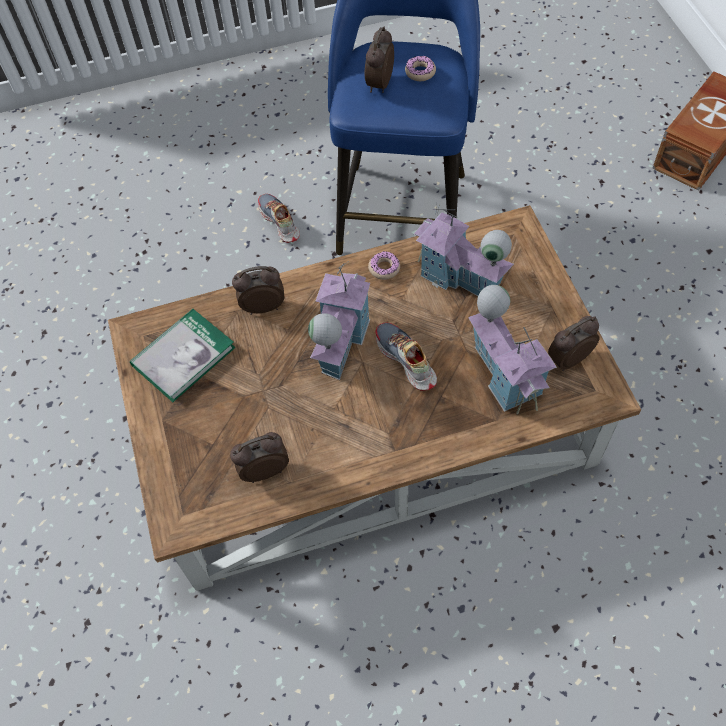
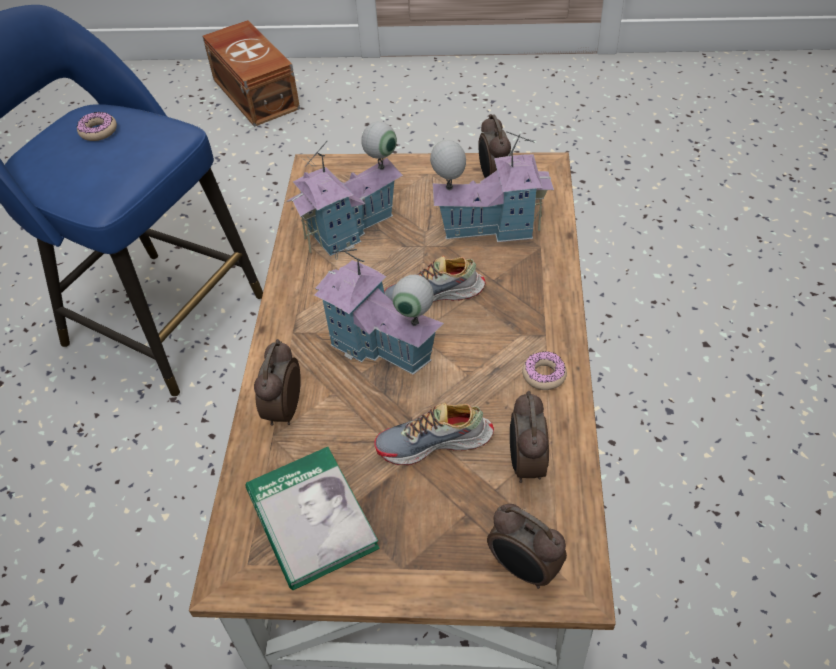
camera: 70 degrees left, 10 degrees down
(279, 222) = (83, 443): shoe -> shoe (435, 443)
(379, 84) = (84, 166): alarm clock -> alarm clock (523, 569)
(384, 268) = (301, 283): donut -> donut (544, 375)

